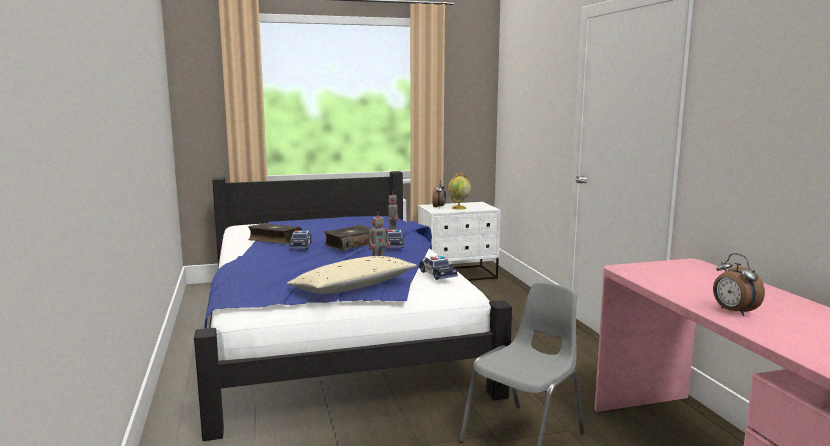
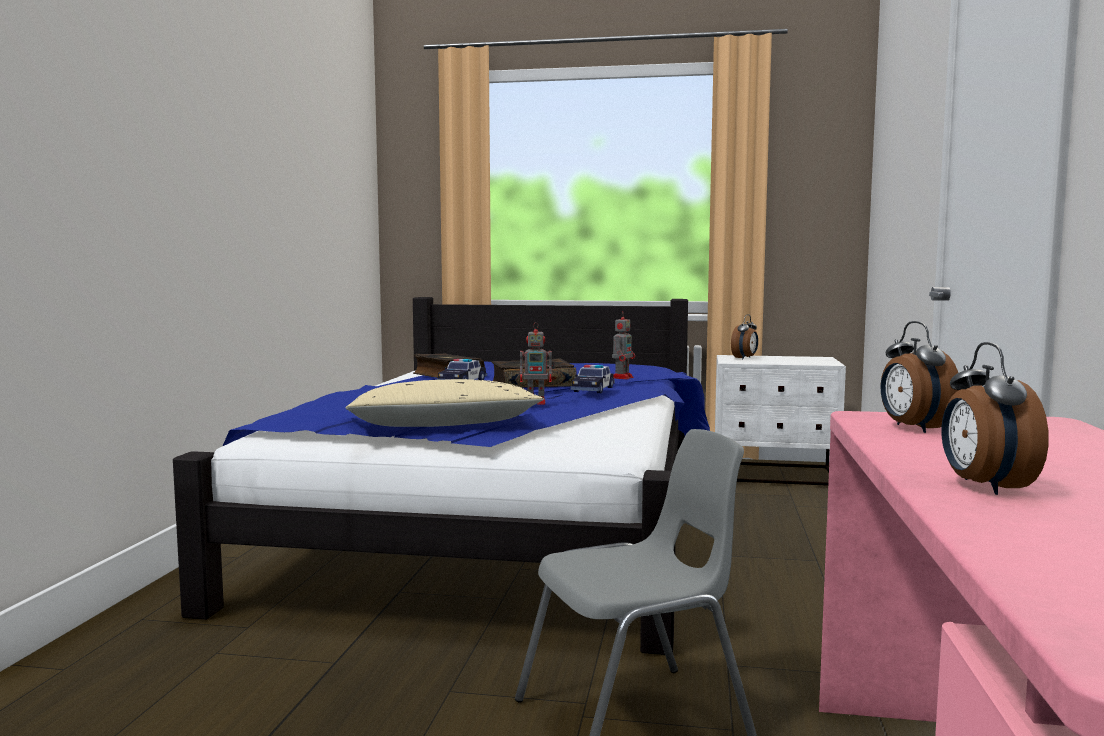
camera: 25 degrees right, 5 degrees down
(437, 274) = (598, 425): toy car -> none
(459, 208) = (776, 360): globe -> none
(655, 275) = (913, 428): none -> alarm clock

